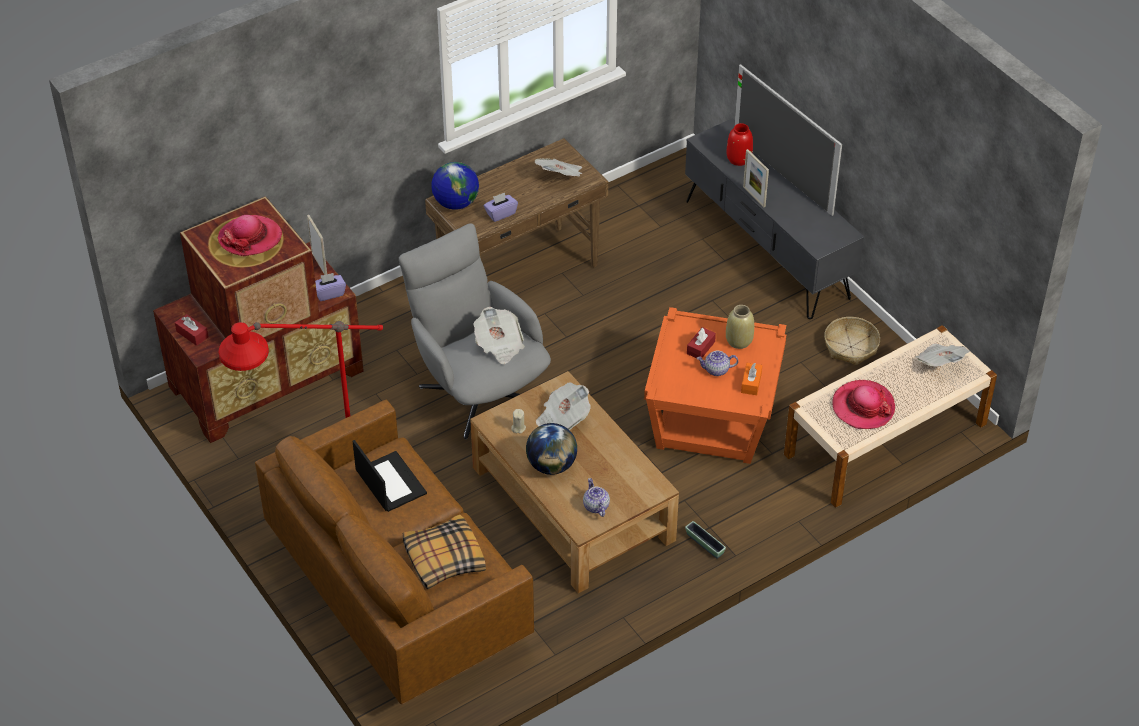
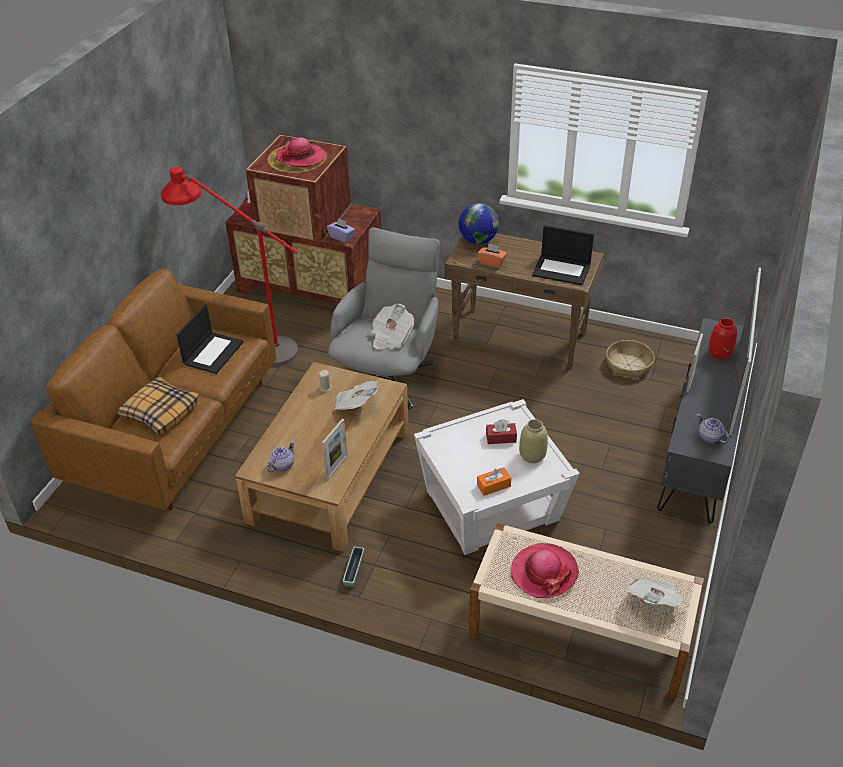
camera: 55 degrees right, 5 degrees down
(319, 264) = (363, 221): picture frame -> picture frame (337, 467)
(500, 213) = (491, 262): purple tissue box -> orange tissue box
(551, 465) = (303, 422): globe -> none
(560, 177) = (562, 270): newspaper -> laptop
(713, 416) = (492, 506): orange side table -> white side table
(716, 370) = (486, 458): teapot -> teapot (709, 437)
(851, 346) = (658, 552): basket -> basket (629, 365)

